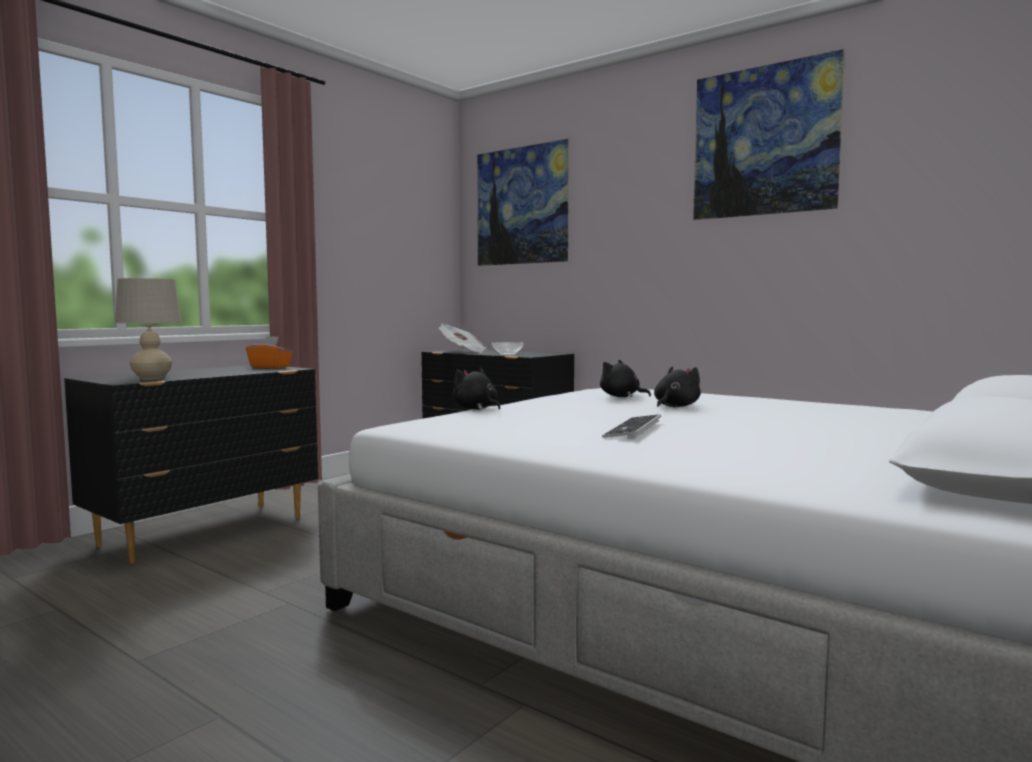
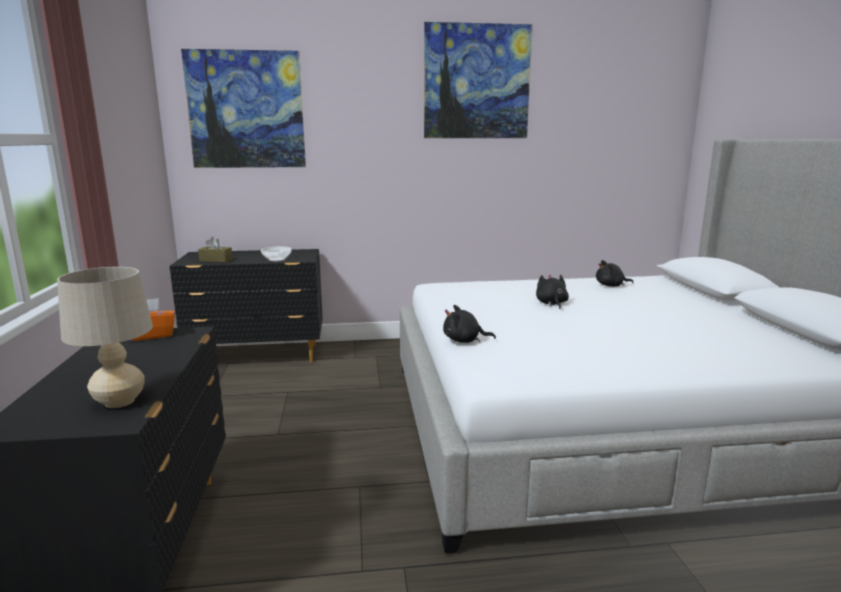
camera: 45 degrees left, 10 degrees up
(463, 351) = (216, 260): newspaper -> brown tissue box
(621, 397) = (494, 299): black plush toy -> black plush toy (611, 286)
(633, 429) = (613, 337): keyboard -> none

